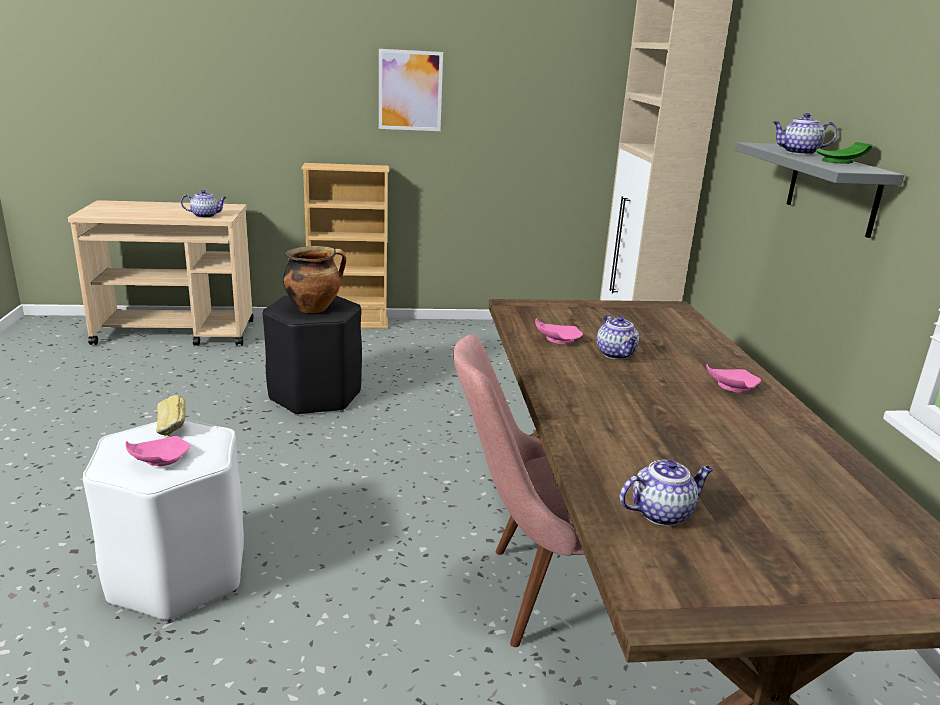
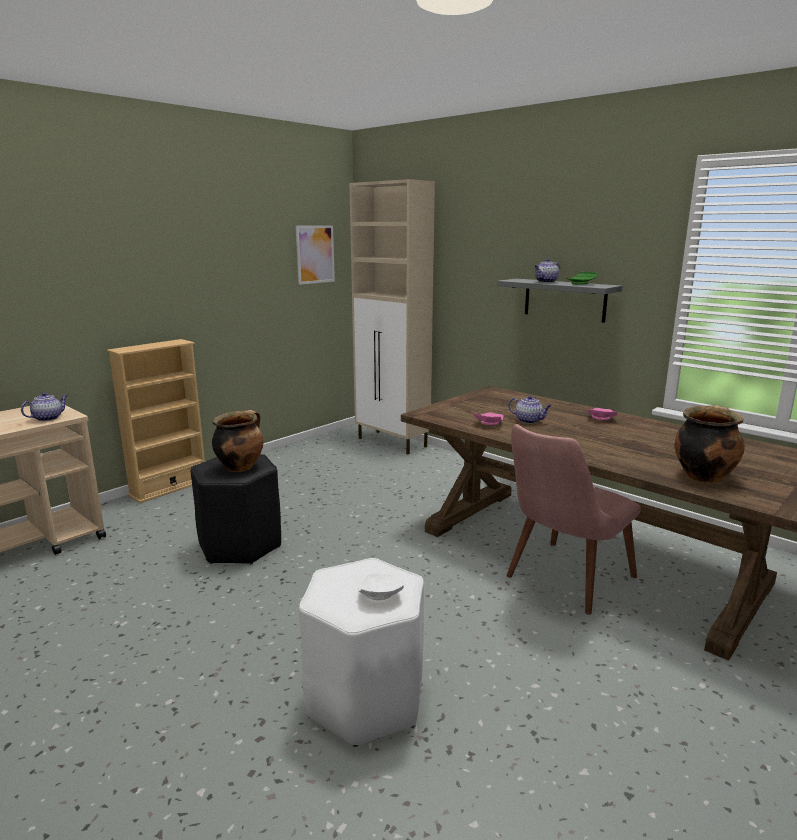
camera: 40 degrees left, 5 degrees down
(158, 460) = (379, 595): pink plate -> white plate
(172, 429) = (340, 576): bread -> none
(410, 90) = (190, 272): picture -> picture (315, 254)
(662, 513) = (703, 476): teapot -> cooking pot

